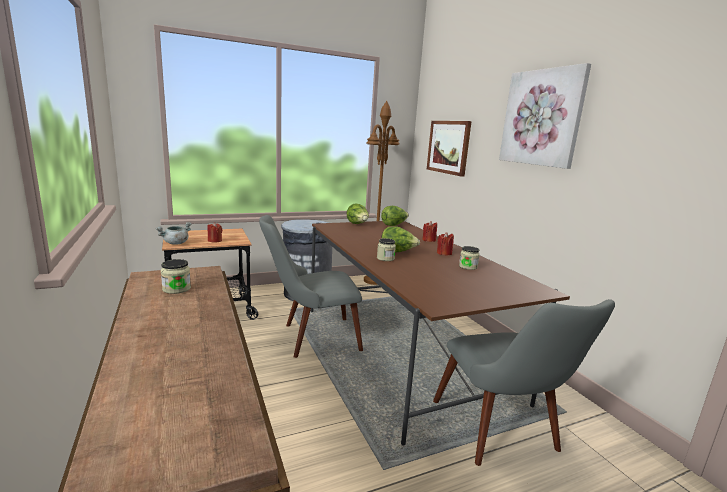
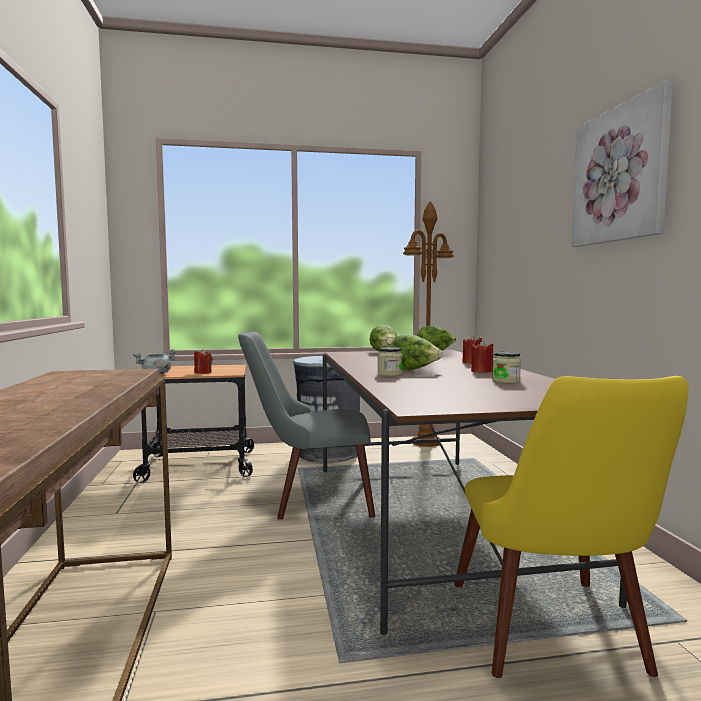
camera: 15 degrees right, 10 degrees down
(176, 289) = (82, 380): jar -> none
(448, 147) = (514, 249): picture -> none
(503, 435) = (556, 641): grey chair -> yellow chair

